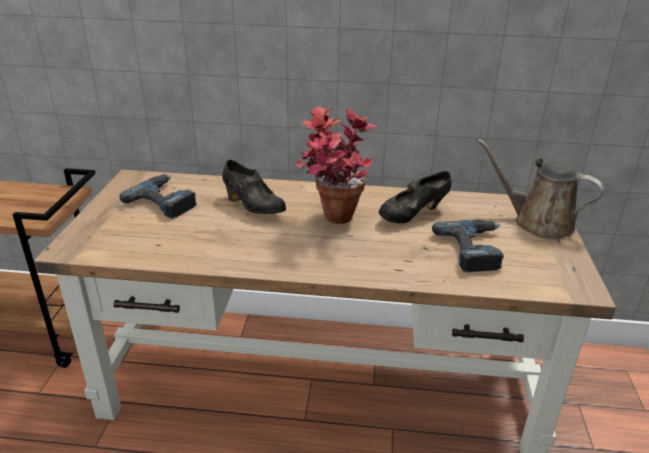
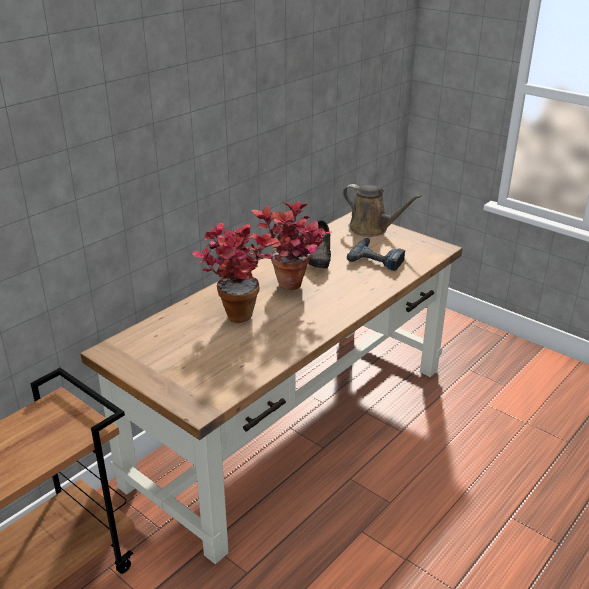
camera: 55 degrees left, 0 degrees up
(165, 201) = (175, 345): power drill -> none
(253, 207) = (236, 311): black shoe -> potted plant
(537, 223) = (371, 229): brown watering can -> brown watering can turned 120 degrees counterclockwise

